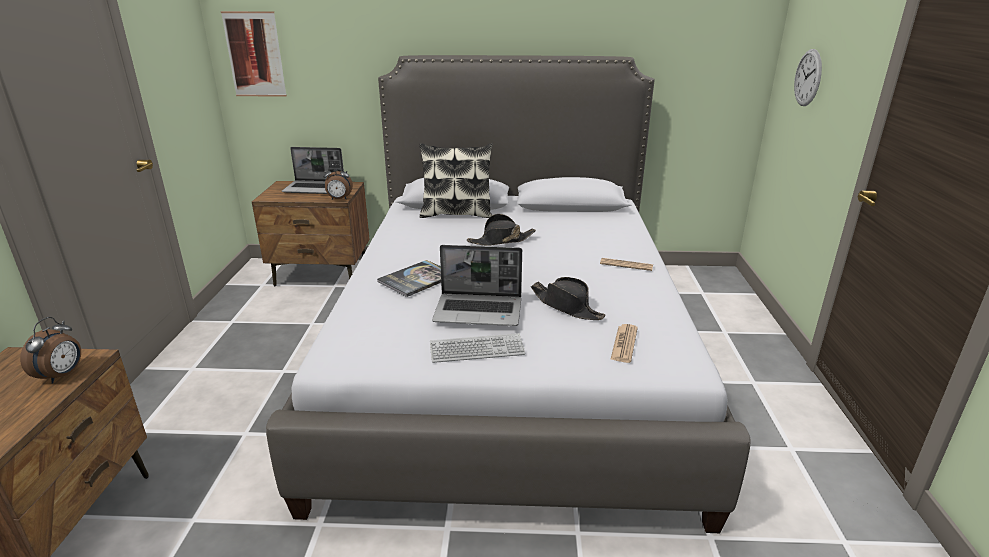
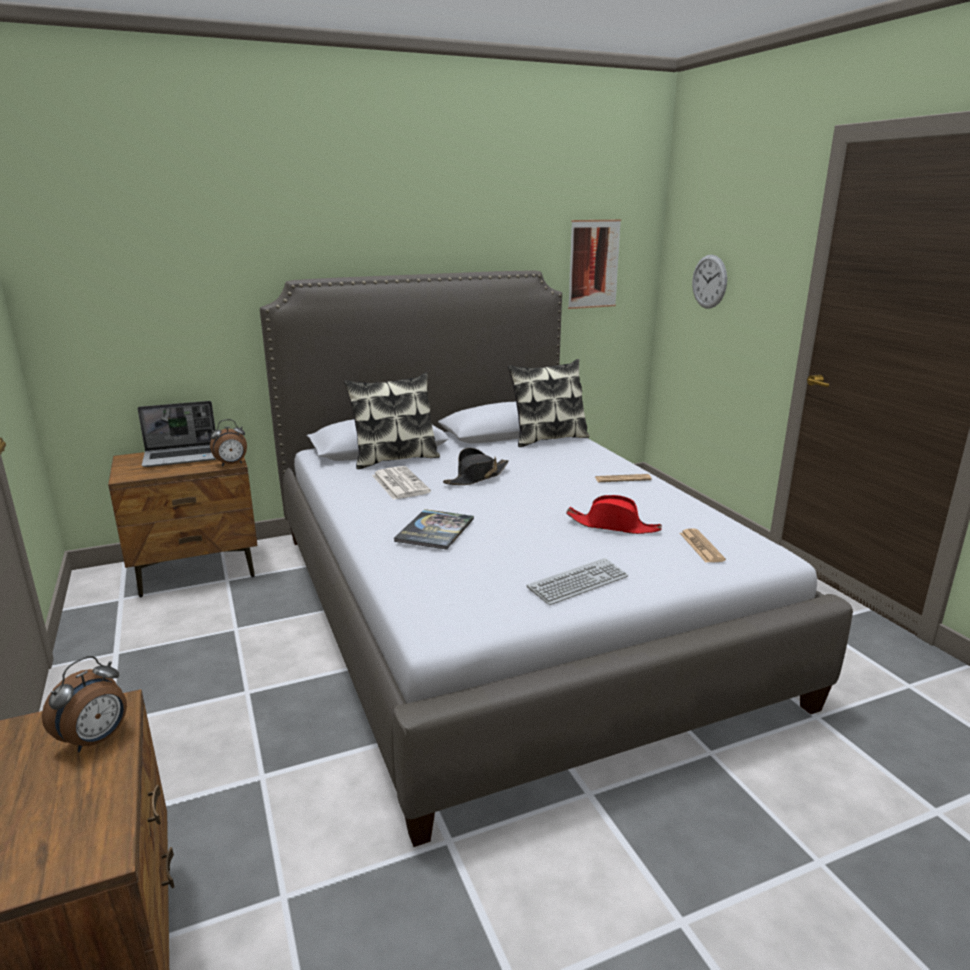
camera: 25 degrees left, 5 degrees down
(62, 375) = (96, 739): alarm clock -> alarm clock turned 45 degrees clockwise
(255, 54) = (76, 288): picture -> picture (593, 264)
(436, 235) = (399, 483): none -> newspaper
(479, 311) = (539, 547): laptop -> none
(567, 306) = (613, 526): black hat -> red hat
(602, 216) = (548, 438): none -> pillow

